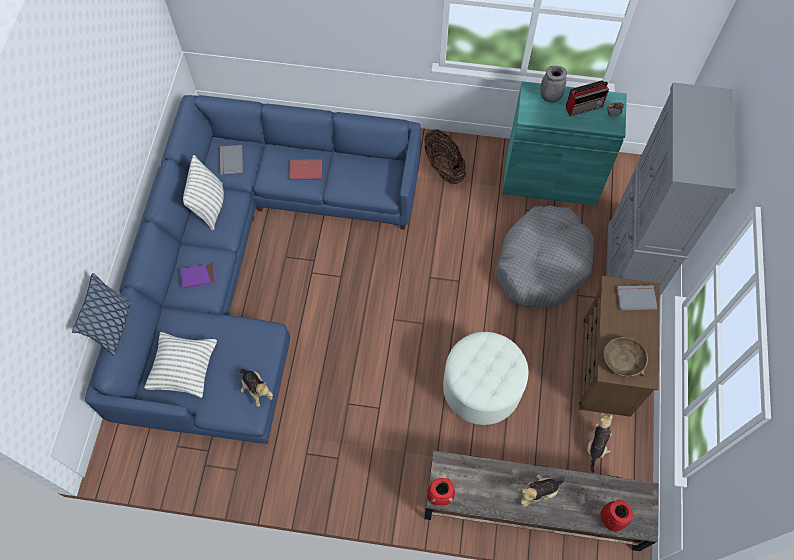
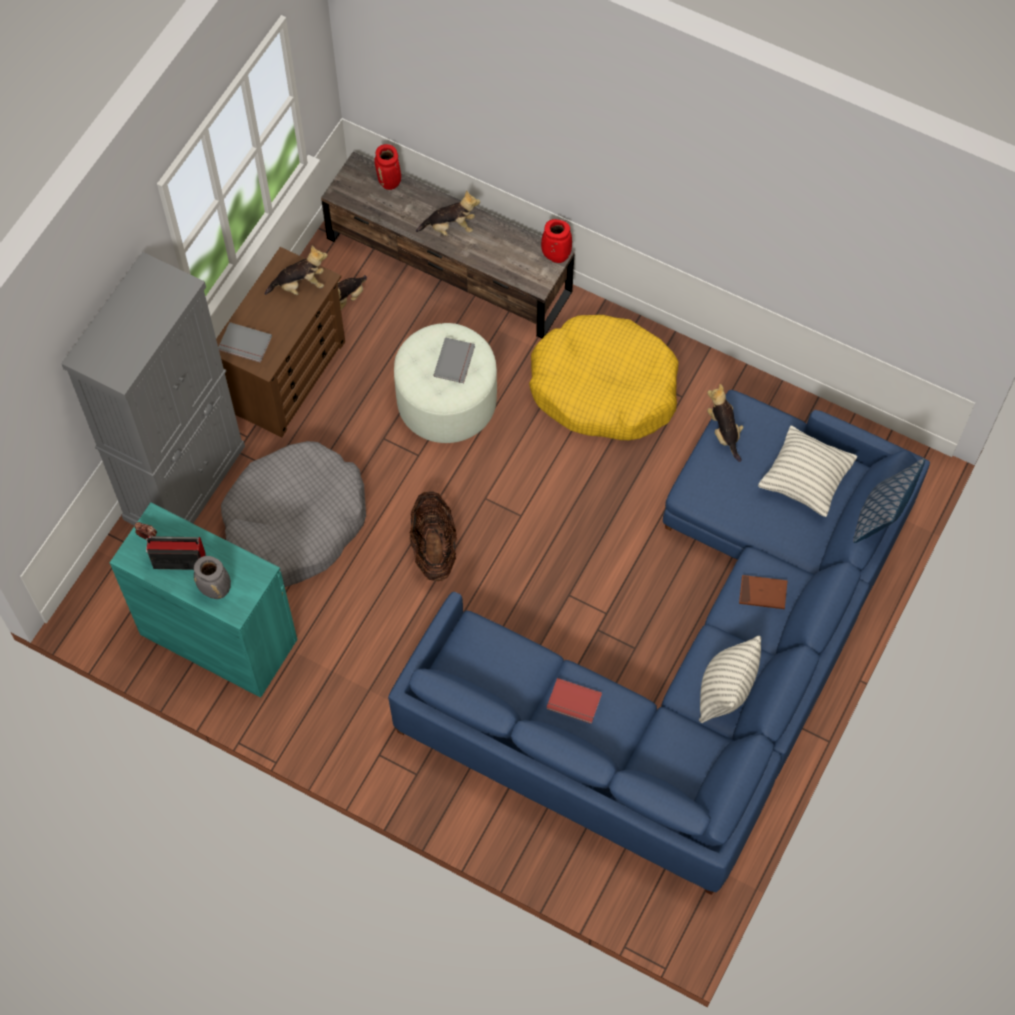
camera: 160 degrees left, 0 degrees up
(198, 276) = (762, 593): purple book -> brown book
(230, 160) = (678, 755): grey book -> grey book (456, 361)
(369, 439) = (603, 388): none -> yellow dog bed
(443, 168) = (361, 708): basket -> basket (434, 549)
(623, 360) = (300, 285): brown bowl -> plush toy

